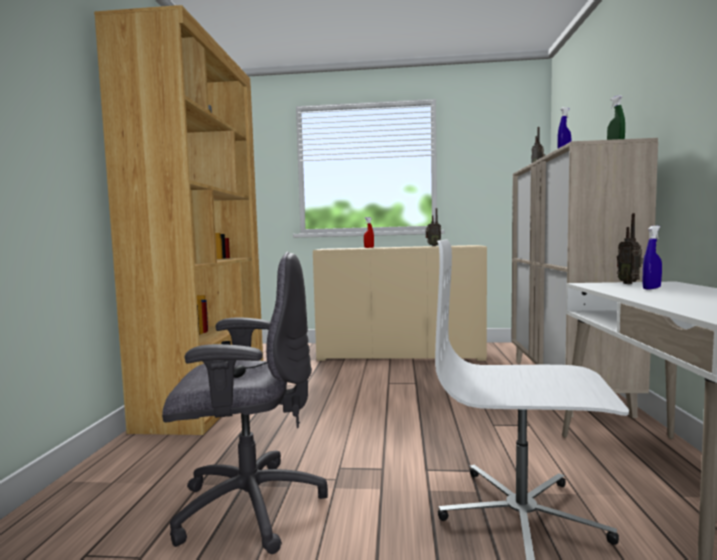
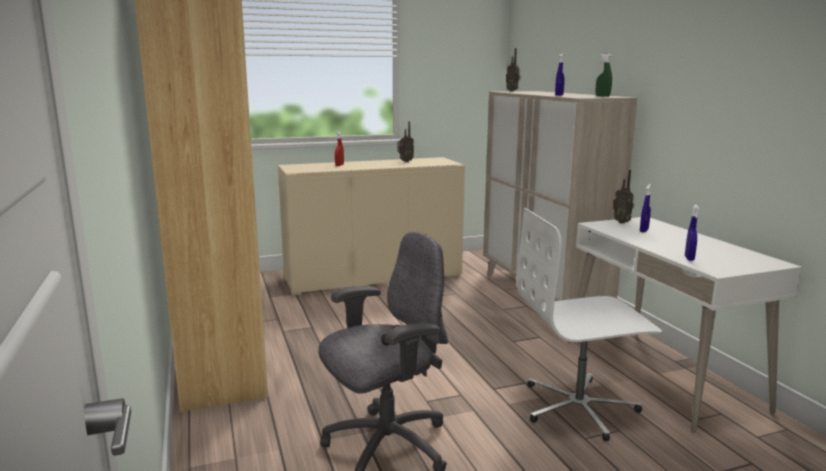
camera: 25 degrees left, 10 degrees up
(690, 307) = (689, 258): none -> blue spray bottle

